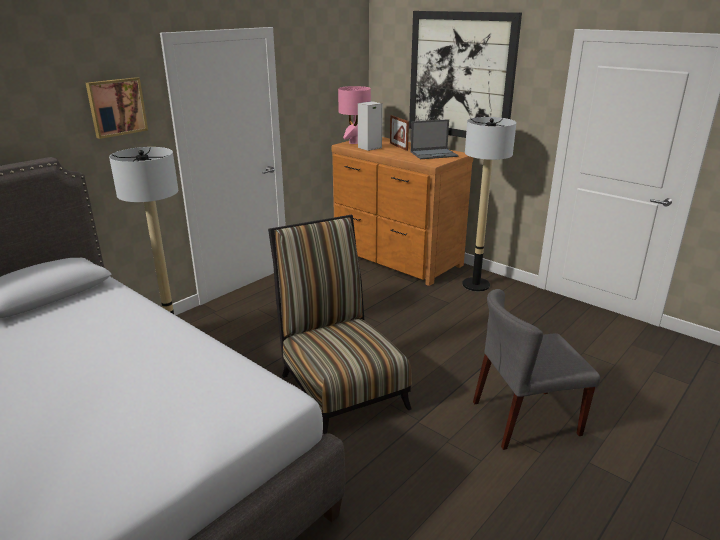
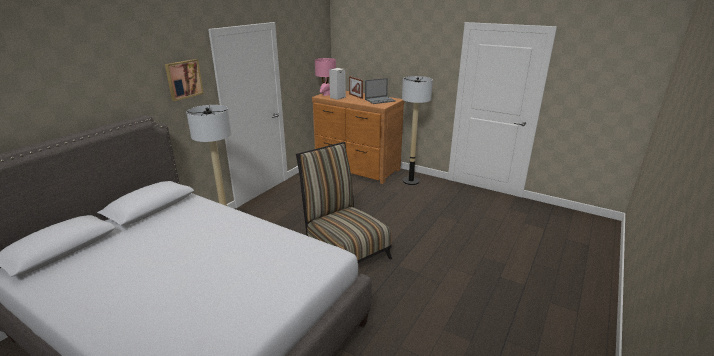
camera: 10 degrees left, 0 degrees up
(460, 76) = (394, 50): picture -> none
(525, 418) = (459, 257): grey chair -> none

